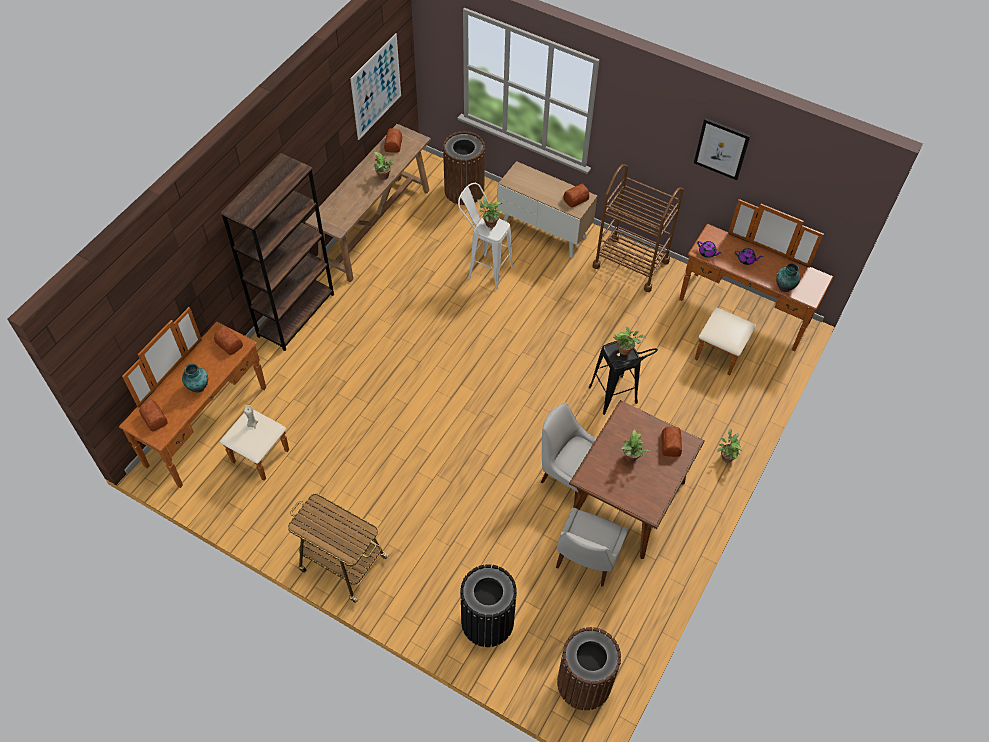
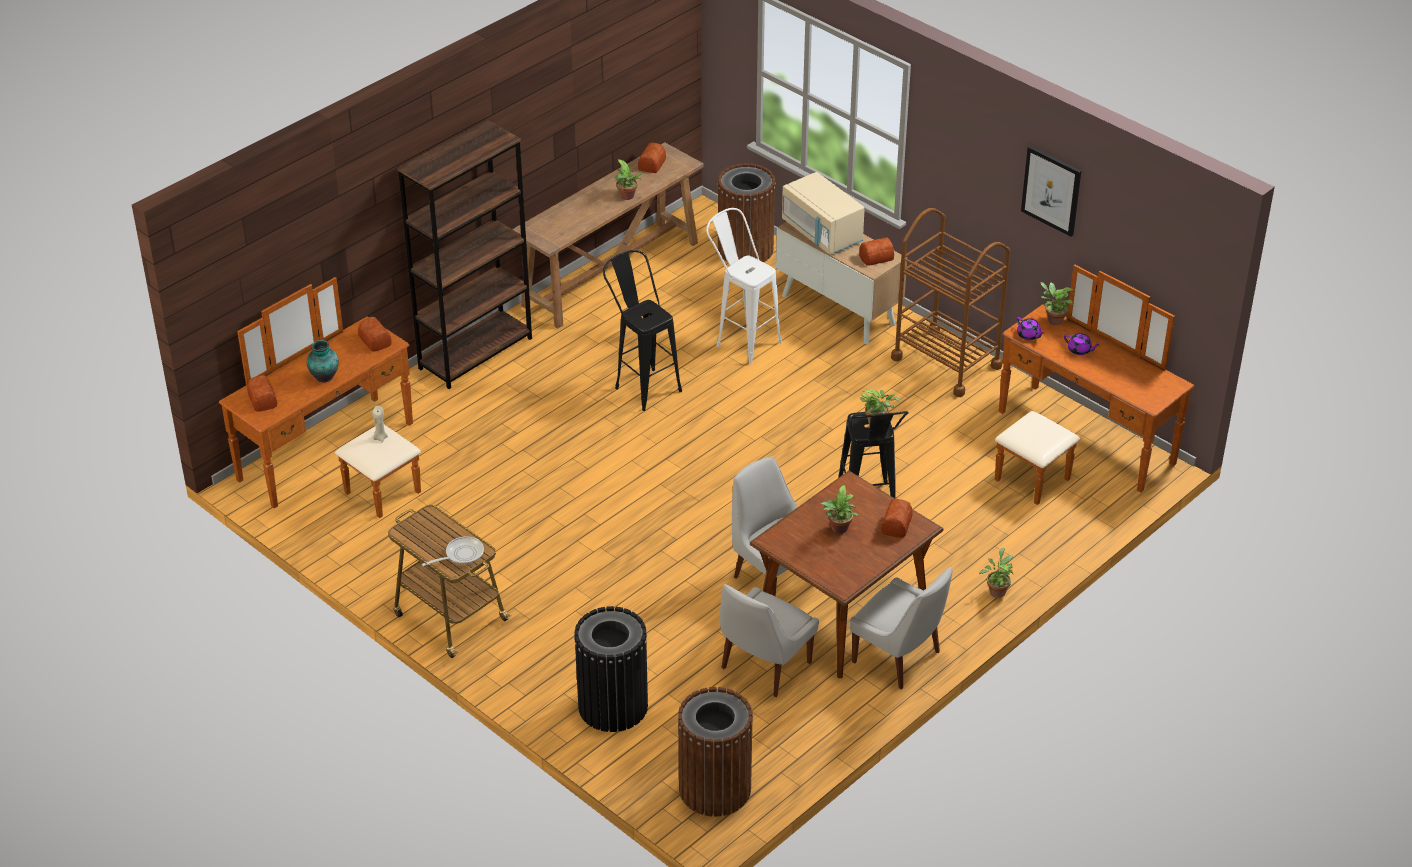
camera: 15 degrees right, 15 degrees down
(352, 538) = (461, 555): none -> frying pan
(376, 87) = (637, 81): picture -> none
(425, 321) = (642, 385): none -> black stool
(489, 224) = (748, 266): potted plant -> potted plant (1053, 320)
(531, 183) = (822, 233): none -> beige microwave
(678, 532) = (899, 658): none -> white chair
(785, 287) = (1121, 386): vase -> none

